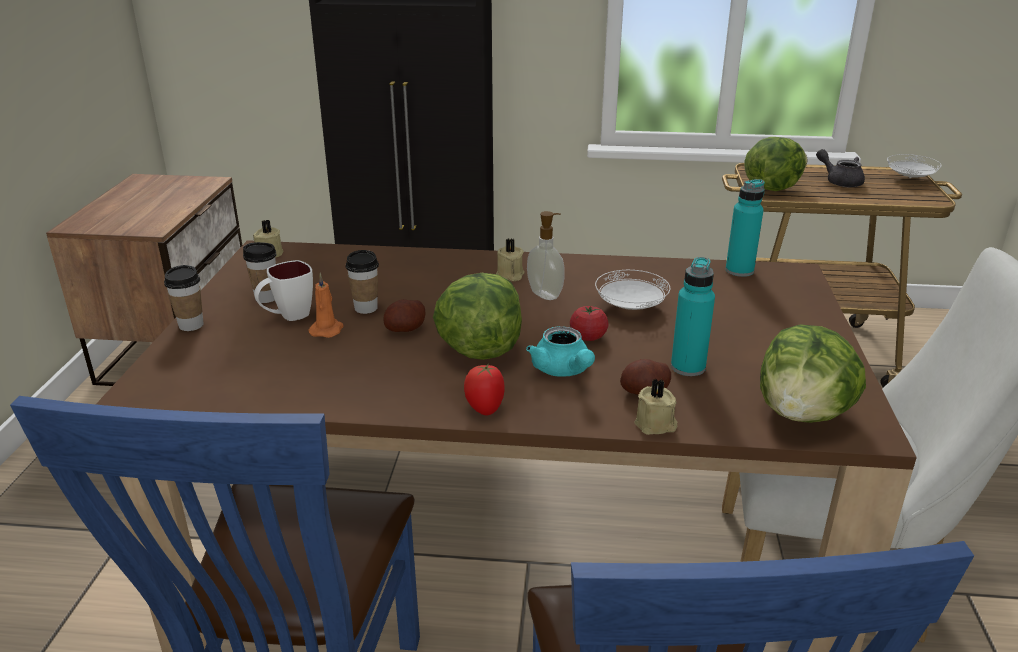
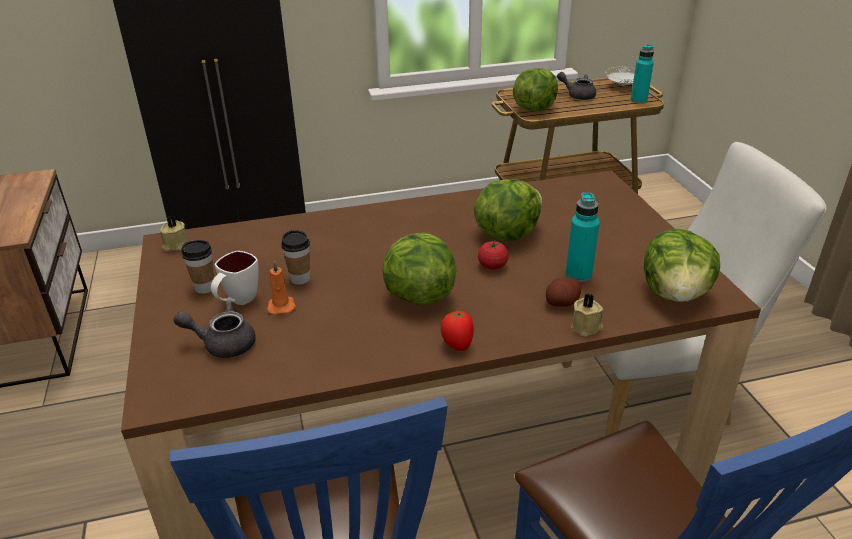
camera: 20 degrees left, 5 degrees up
(191, 325) = (154, 329): cup -> none
(243, 352) = (223, 343): none -> grey teapot
(405, 329) = (347, 291): potato -> none
(510, 275) = (397, 224): beige candle -> none
(546, 294) = (436, 235): soap dispenser -> none
(563, 371) = (493, 299): turquoise teapot -> none
(630, 307) = (506, 233): white plate -> lettuce
(739, 271) = (563, 186): turquoise bottle -> turquoise bottle (638, 100)

